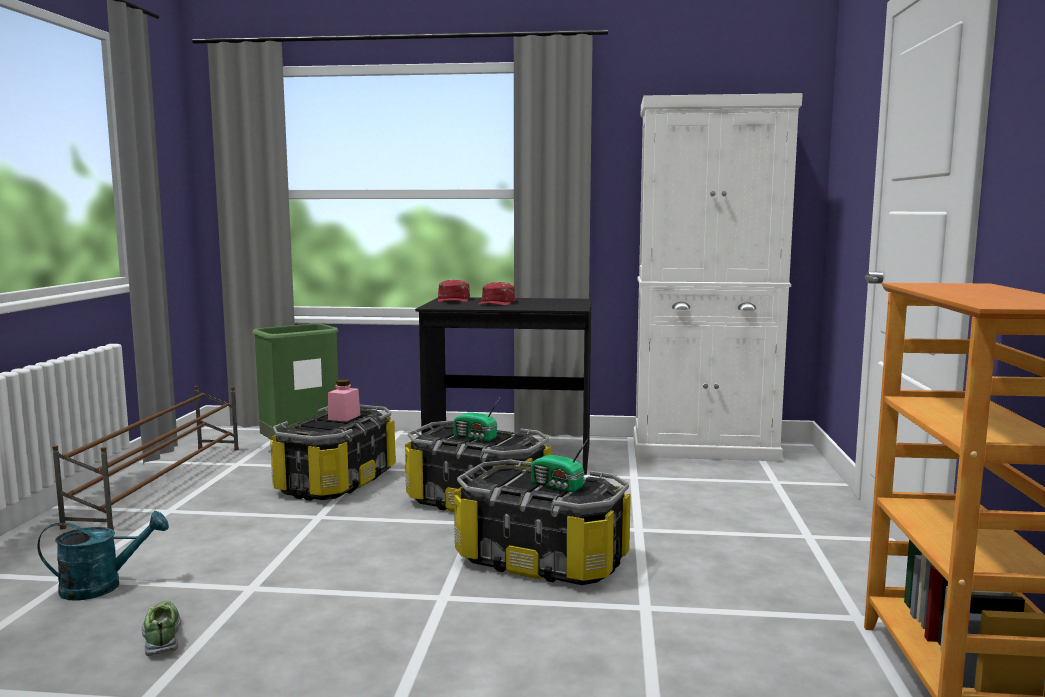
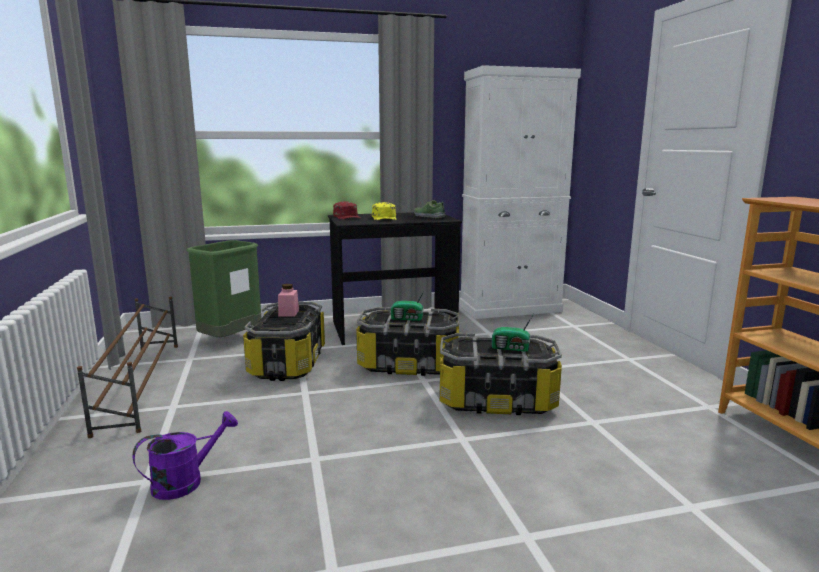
camera: 20 degrees left, 5 degrees up
(102, 586) = (186, 481): turquoise watering can -> purple watering can
(162, 636) = (287, 513): shoe -> shoe (429, 216)
(497, 303) = (384, 218): red cap -> yellow cap

